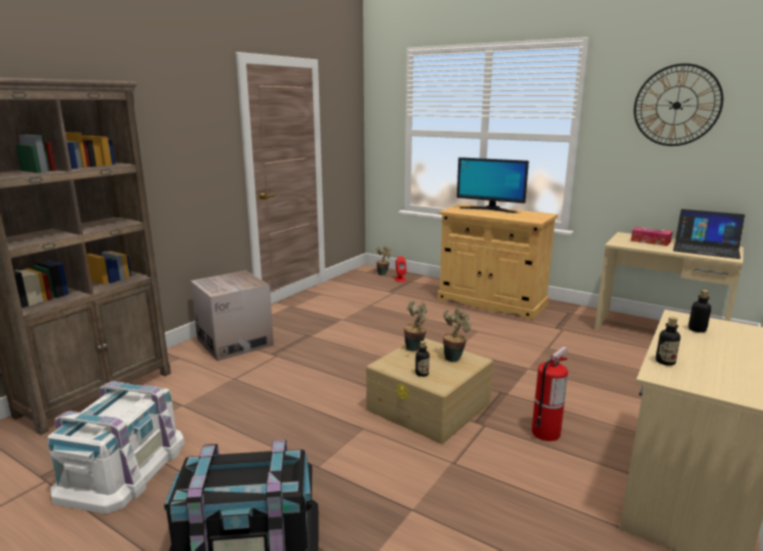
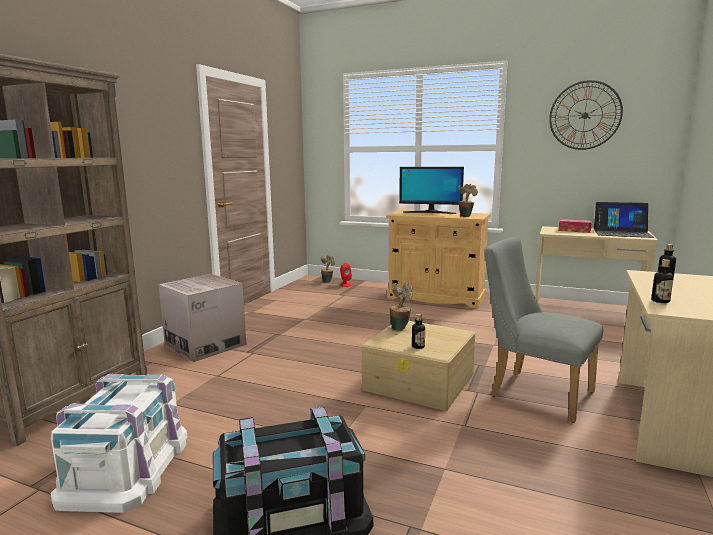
camera: 10 degrees left, 5 degrees down
(454, 357) = (440, 332): potted plant -> potted plant (466, 216)
(546, 432) = (534, 392): fire extinguisher -> grey chair

